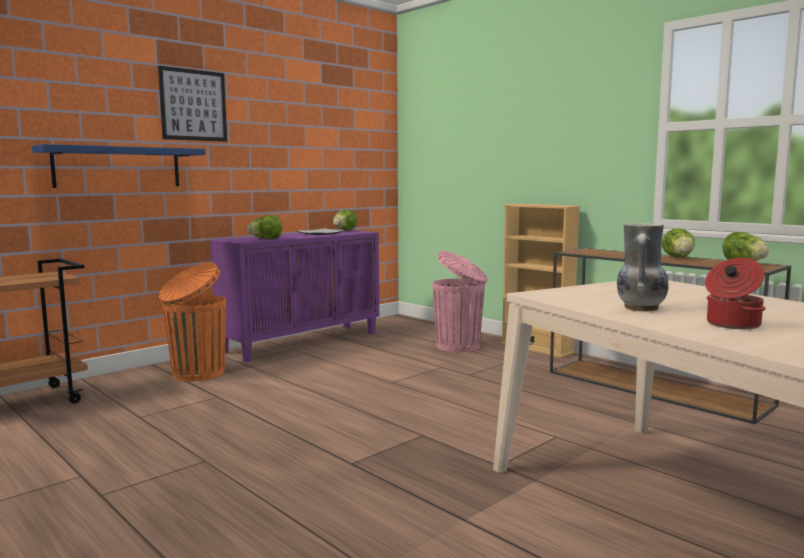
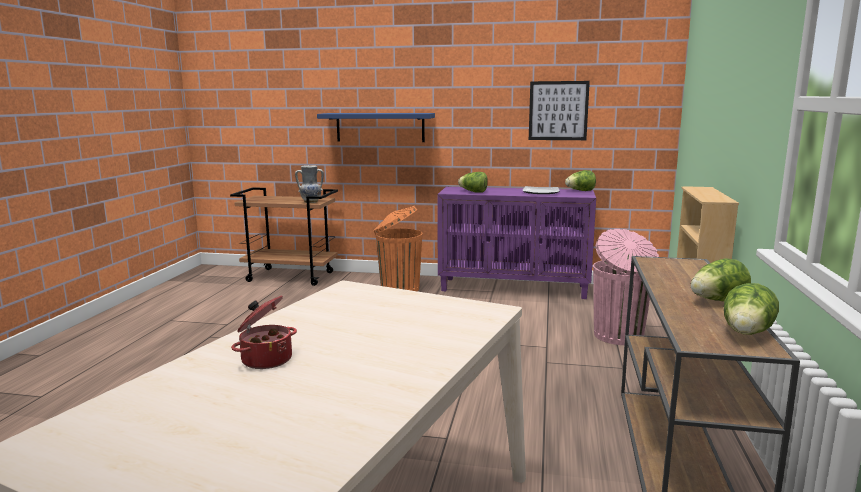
camera: 55 degrees right, 5 degrees up
(193, 105) = (440, 76): picture -> picture (558, 110)
(639, 308) = (315, 323): vase -> vase (311, 202)

